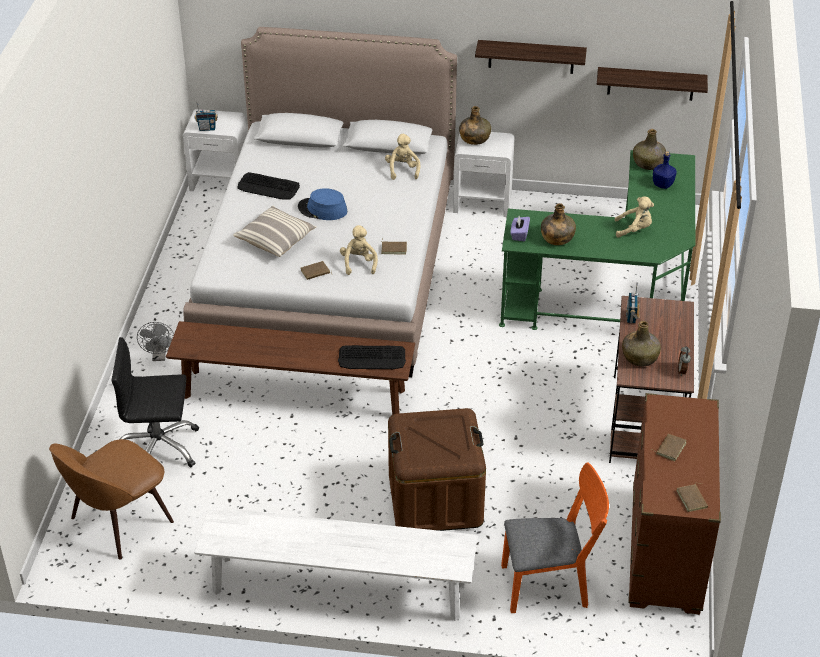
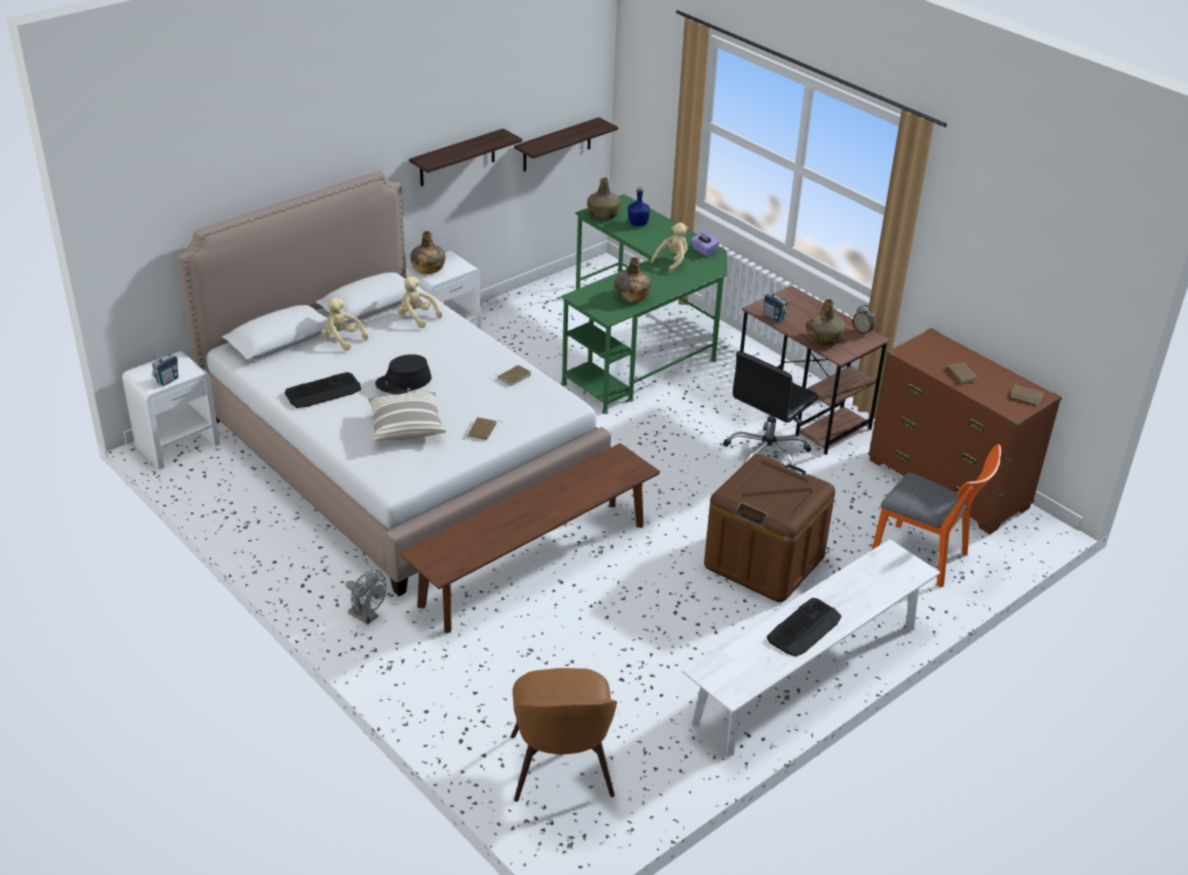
camera: 50 degrees left, 5 degrees down
(158, 448) = (494, 687): black office chair -> black office chair (767, 456)
(322, 209) = (403, 381): blue hat -> black hat
(359, 263) = (506, 403): beige plush toy -> beige plush toy (342, 339)
(372, 358) = (609, 474): keyboard -> keyboard (804, 628)
(519, 234) = (602, 308): purple tissue box -> purple tissue box (704, 251)
(551, 585) = (926, 558): orange chair -> orange chair turned 90 degrees clockwise

